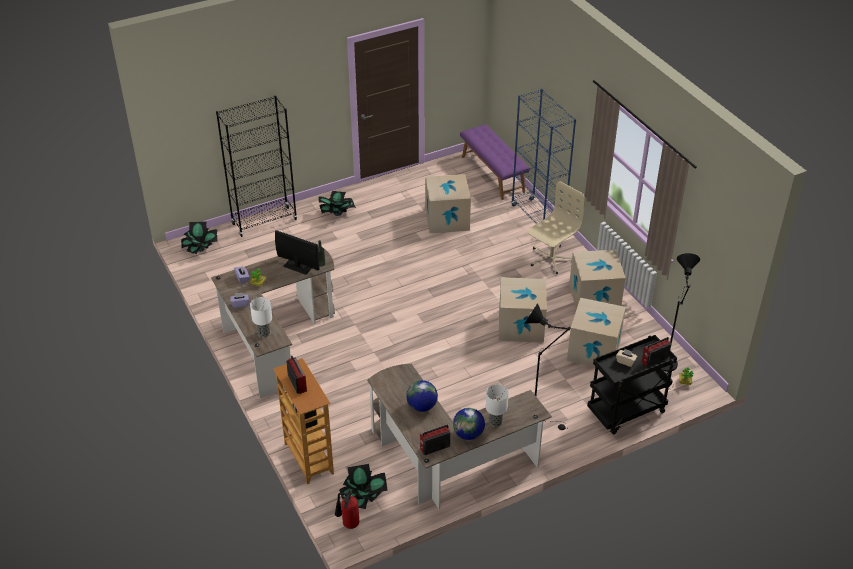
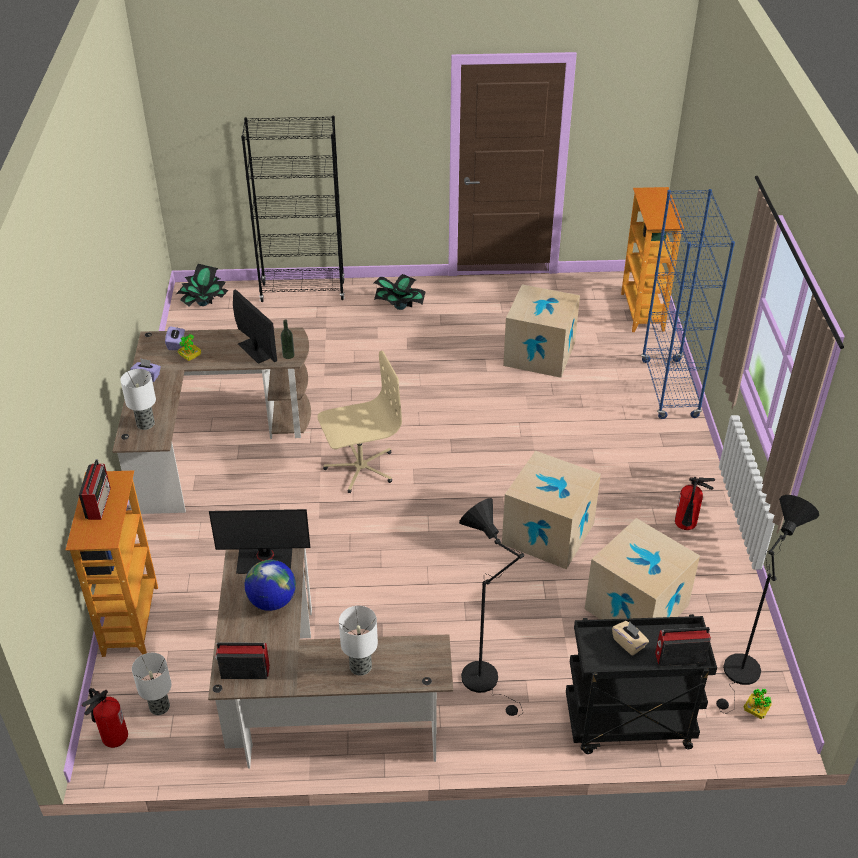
camera: 25 degrees right, 0 degrees up
(364, 498) = (159, 707): potted plant -> table lamp
(400, 386) = (265, 559): none -> monitor
(468, 434) = (307, 670): globe -> none
(493, 174) = (643, 312): purple bench -> bookcase
(550, 259) = (653, 451): beige office chair -> beige office chair (360, 468)
(594, 297) = (686, 527): cardboard box -> fire extinguisher

